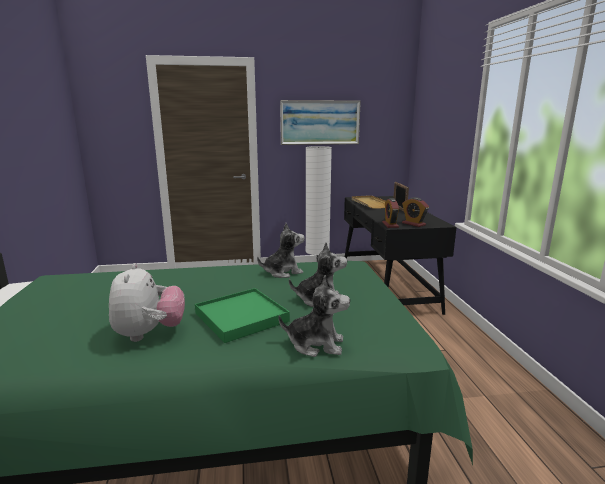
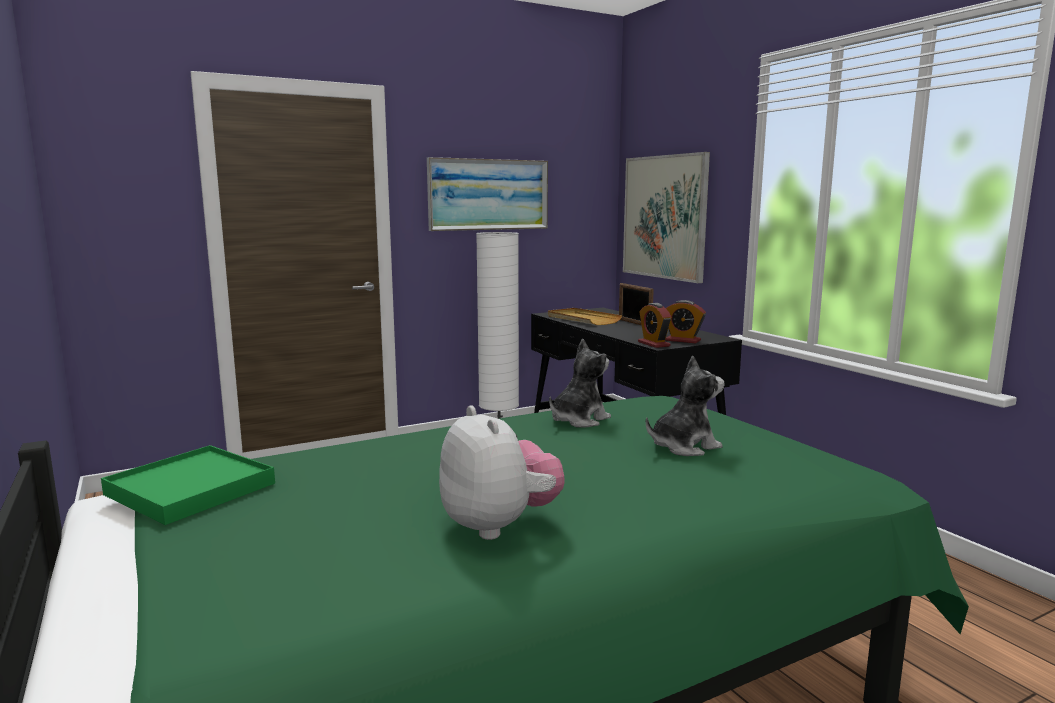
camera: 20 degrees left, 5 degrees down
(241, 317) = (609, 483): green tray -> green tray (190, 489)
(316, 344) = (756, 498): plush toy -> none
(432, 138) = (664, 217): none -> picture

